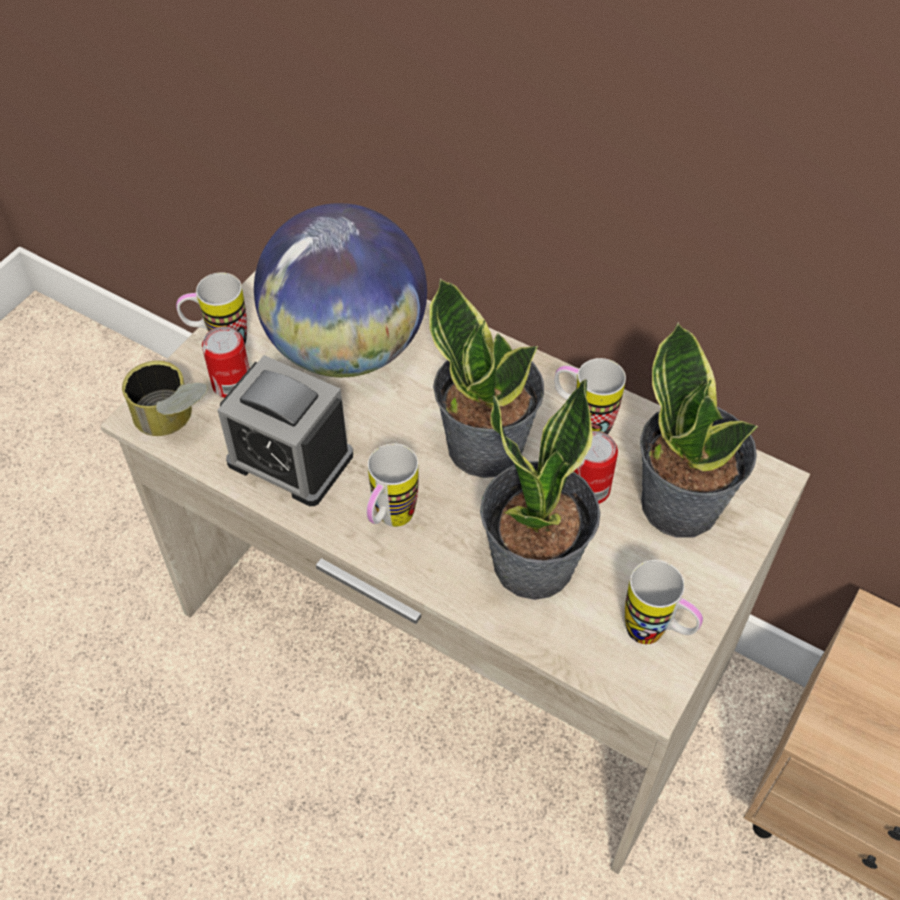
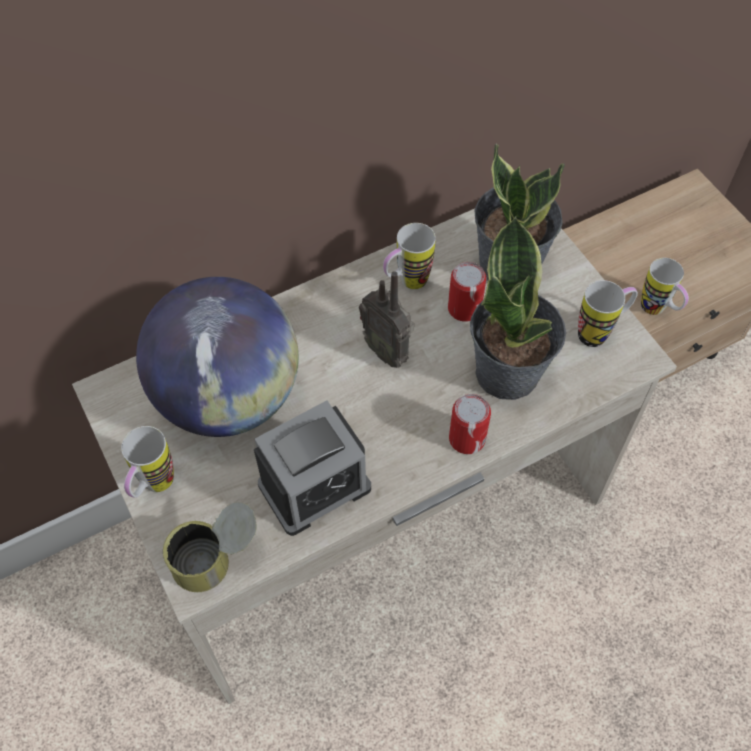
camera: 60 degrees left, 5 degrees up
(232, 384) = (207, 497): can -> can (467, 438)
(390, 521) = (417, 444): mug -> mug (658, 311)
(486, 446) = (388, 350): potted plant -> radio

